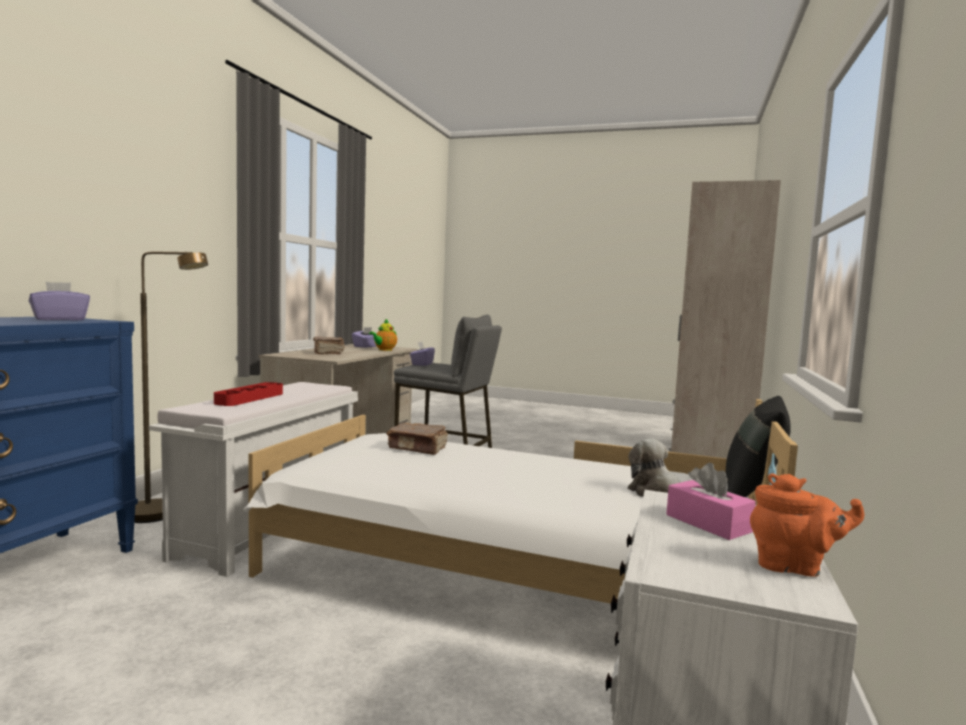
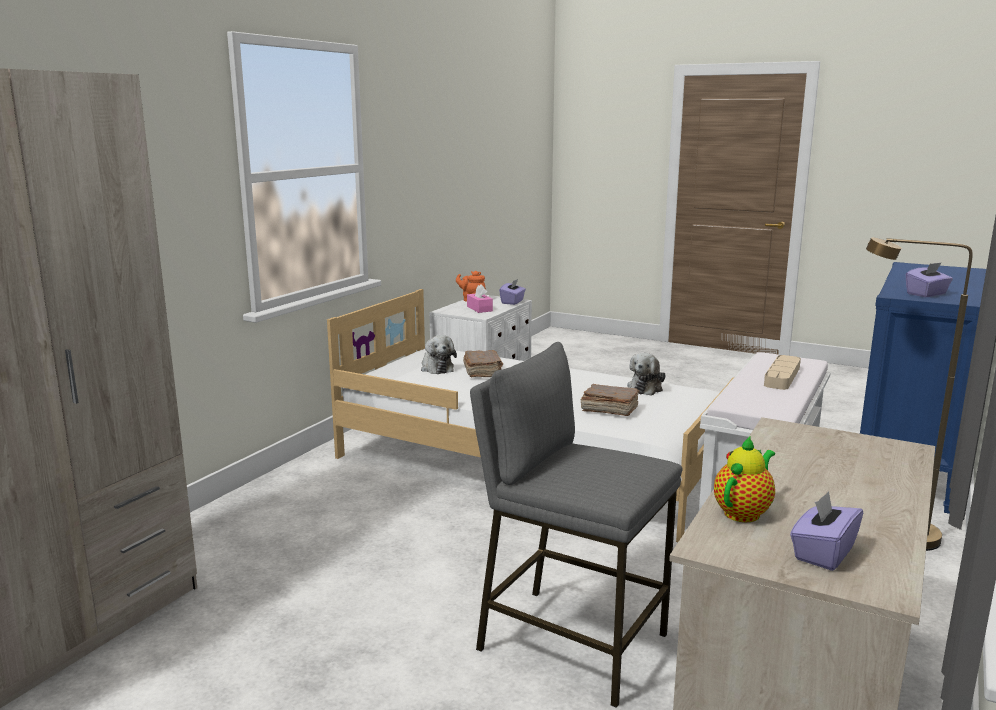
camera: 170 degrees left, 10 degrees up
(250, 398) = (782, 376): red tray -> beige tray
(328, 352) = (839, 471): brown book -> brown book (483, 372)
(365, 470) = (646, 388): none -> plush toy
(422, 364) = (632, 469): purple tissue box -> purple tissue box (512, 302)
(752, 496) = (367, 369): black pillow -> none

